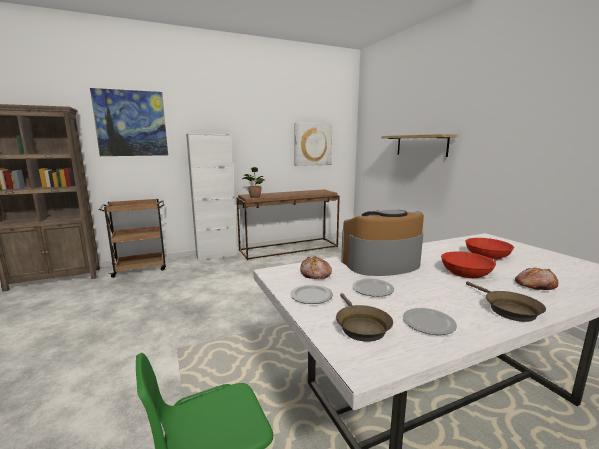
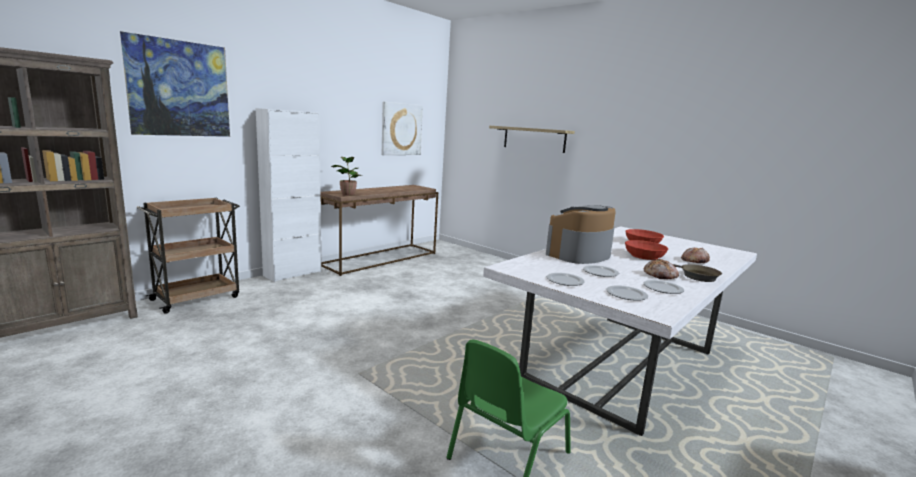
camera: 25 degrees left, 0 degrees up
(315, 274) = (542, 266): bread -> bread (660, 275)
(360, 326) = (626, 295): brown frying pan -> plate

